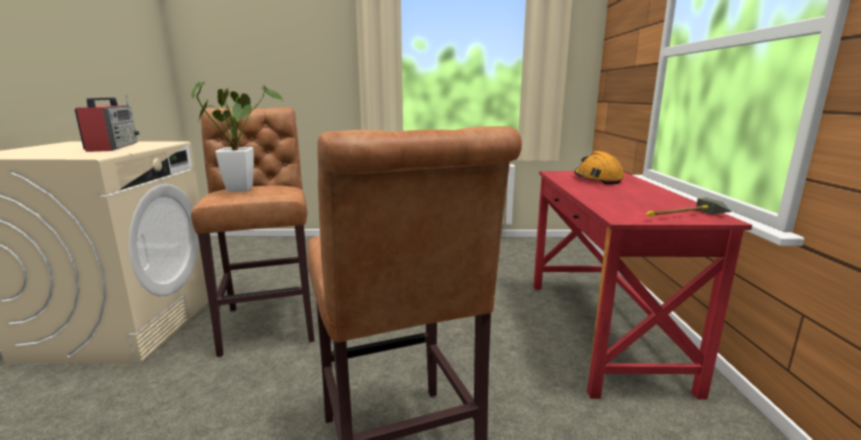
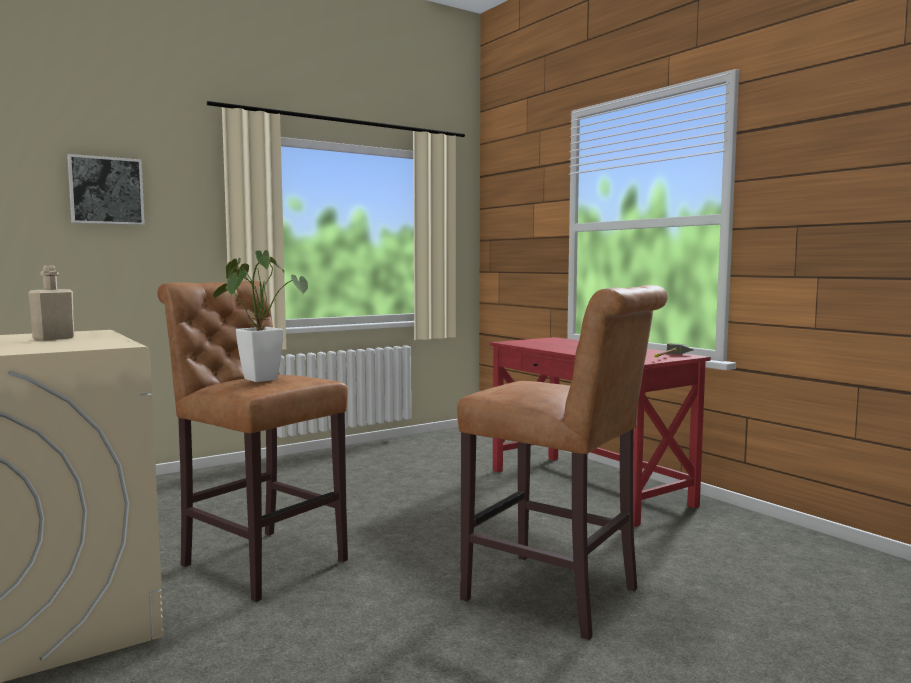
camera: 35 degrees left, 10 degrees down
(113, 147) = (53, 339): radio -> beige bottle
(283, 41) = (106, 191): none -> picture
(597, 179) = (555, 343): orange hard hat -> none

